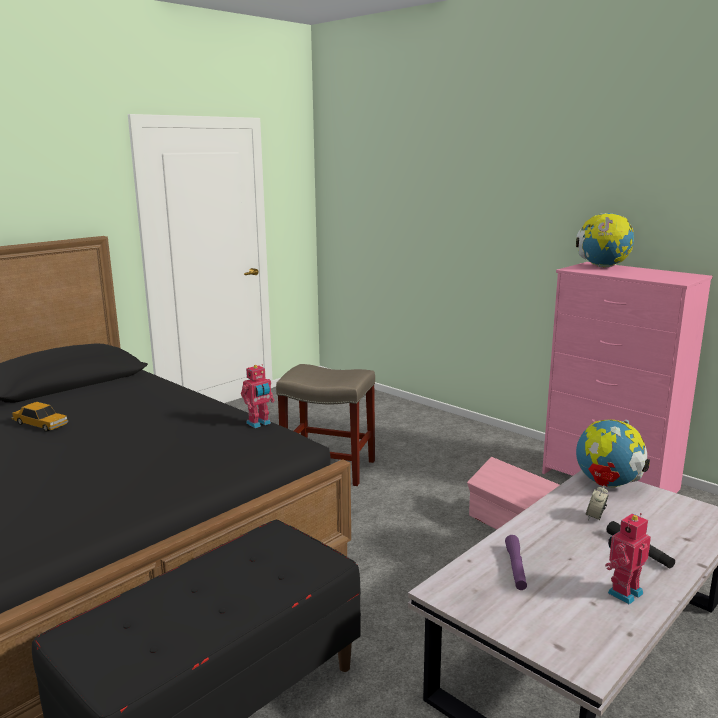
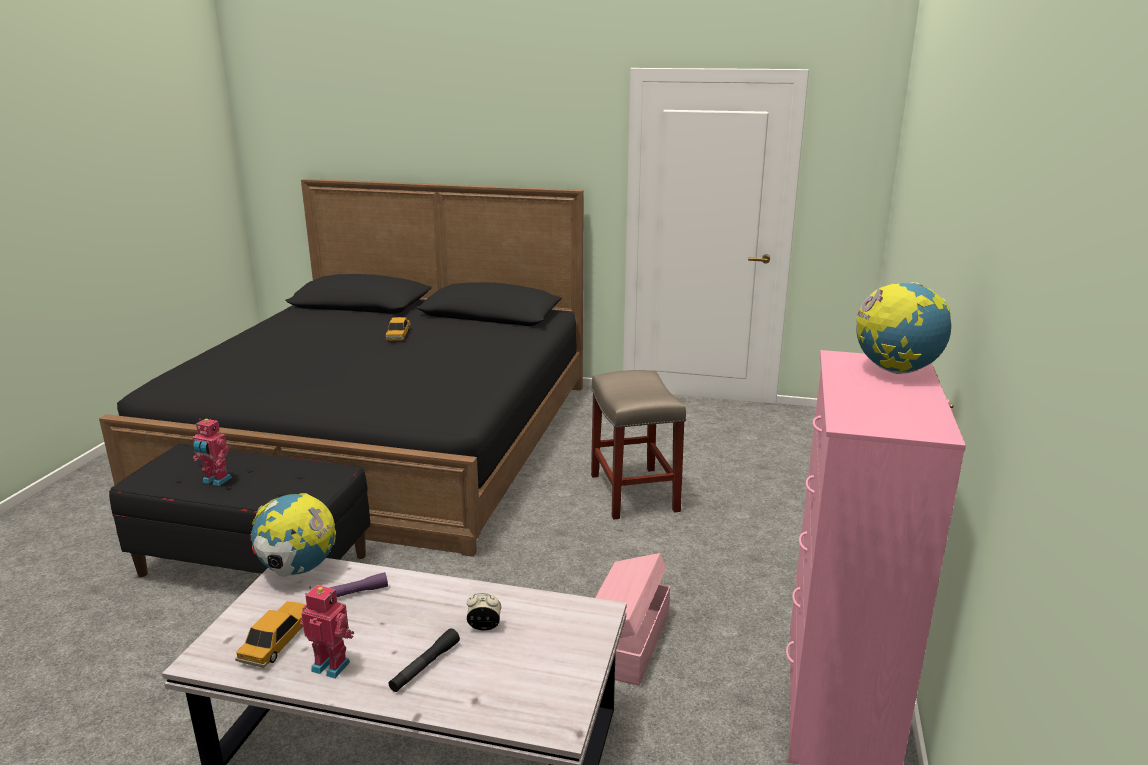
camera: 60 degrees right, 5 degrees up
(259, 424) = (470, 396): toy robot -> toy robot (215, 481)
(574, 616) = (277, 641): none -> toy car
(607, 484) = (580, 624): globe -> globe (298, 569)

